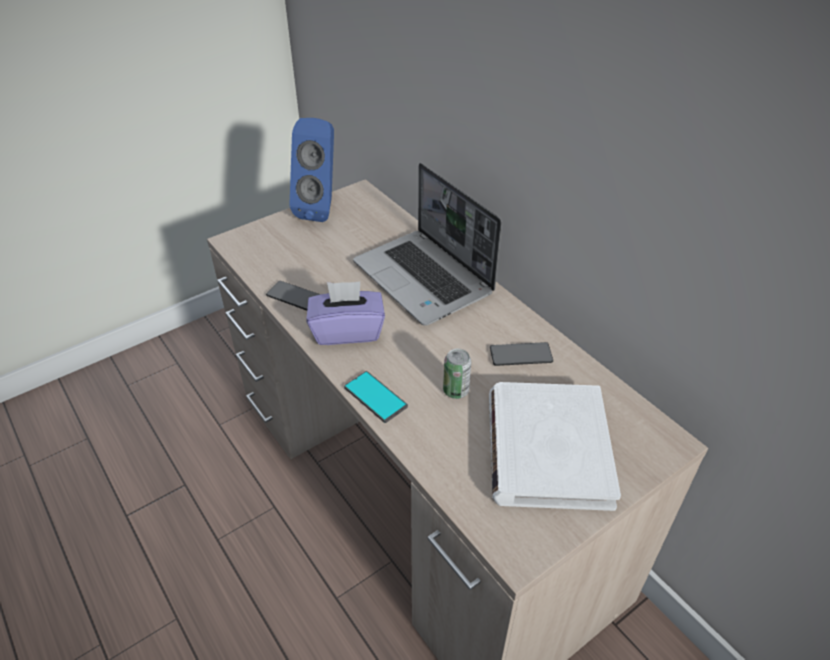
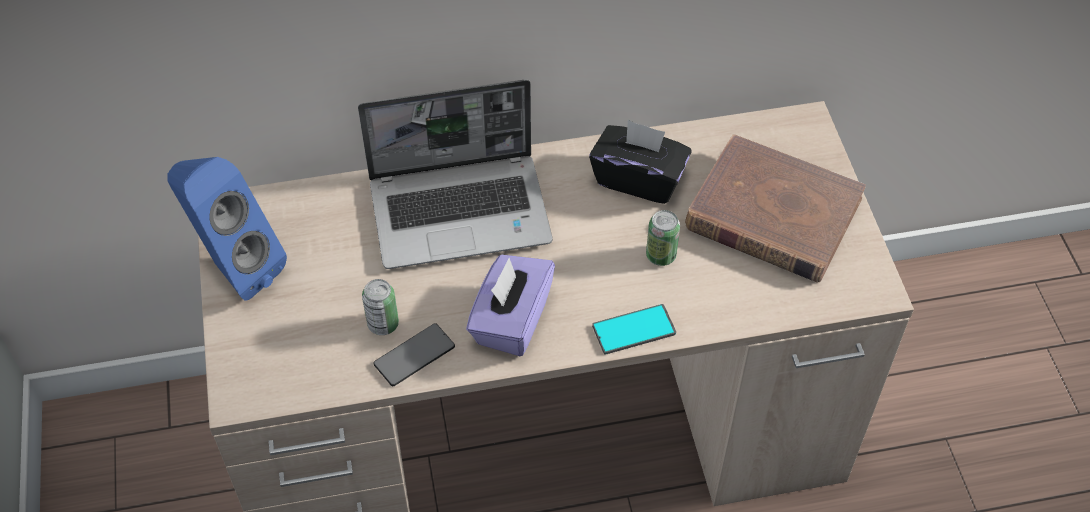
camera: 65 degrees left, 10 degrees up
(313, 276) = (383, 324): none -> can
(521, 355) = (639, 179): phone -> black tissue box
(547, 449) = (772, 215): white book -> brown book

